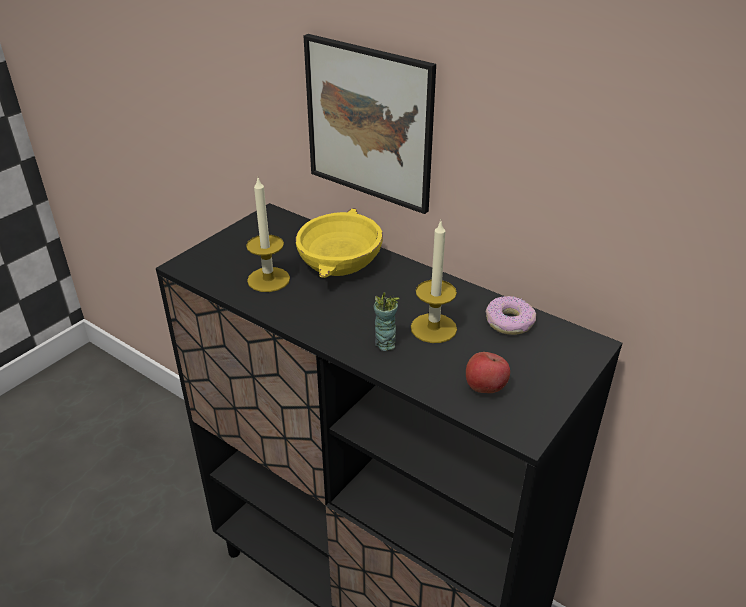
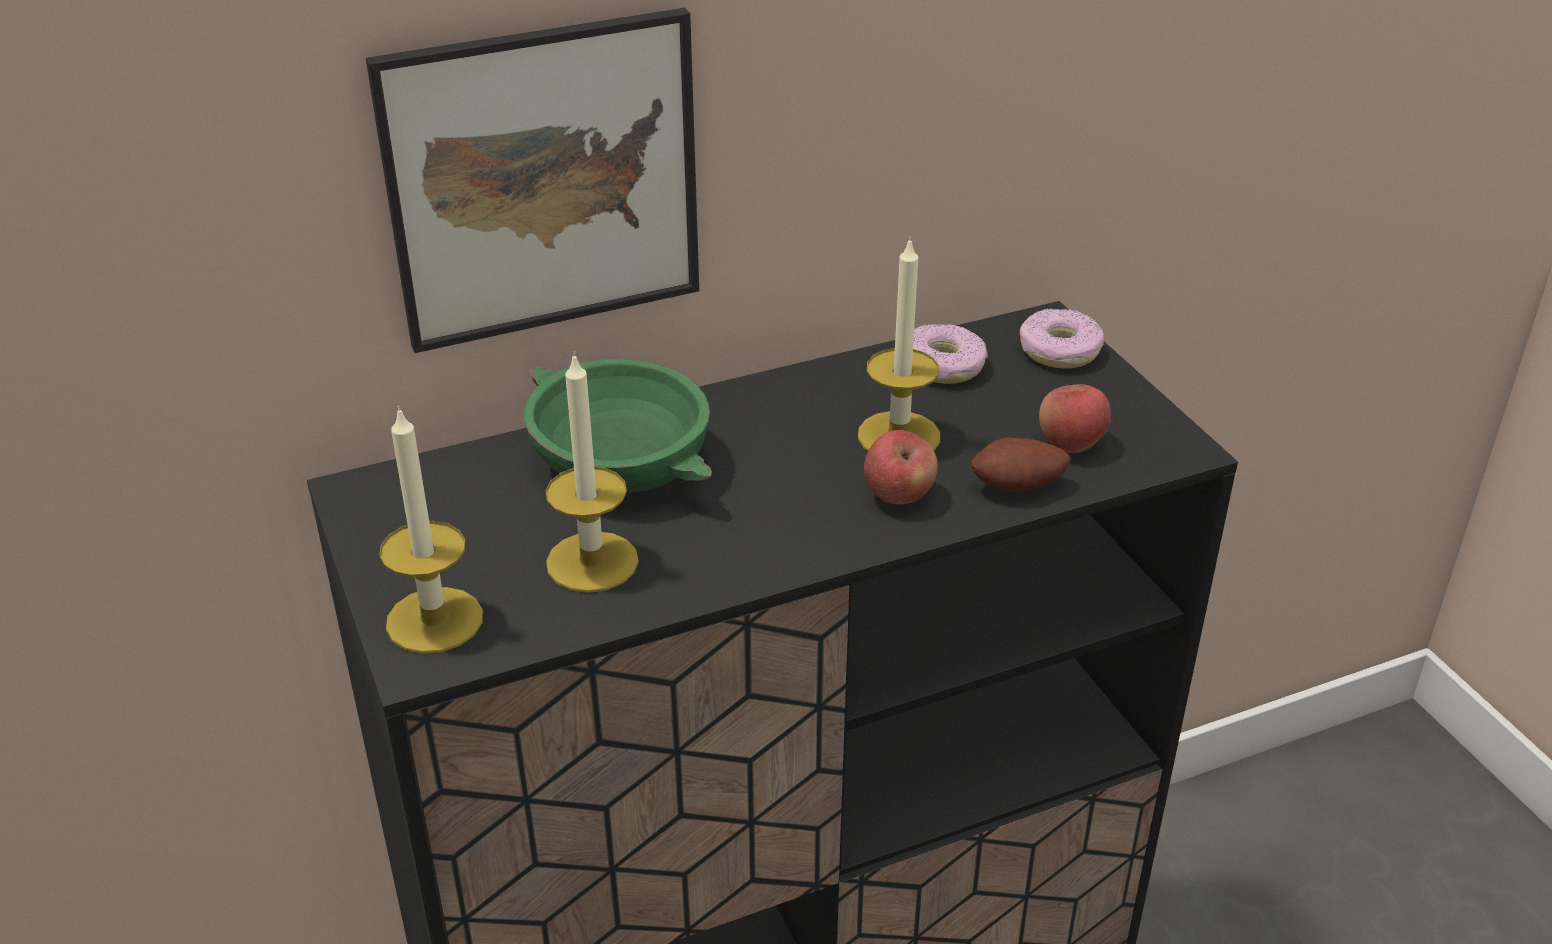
camera: 60 degrees left, 0 degrees up
(208, 259) = (434, 620): none -> candle
(341, 262) = (623, 462): yellow bowl -> green bowl
(385, 344) = (898, 496): cup -> apple
(427, 380) = (1018, 488): none -> potato
(570, 357) = (1059, 350): none -> donut

